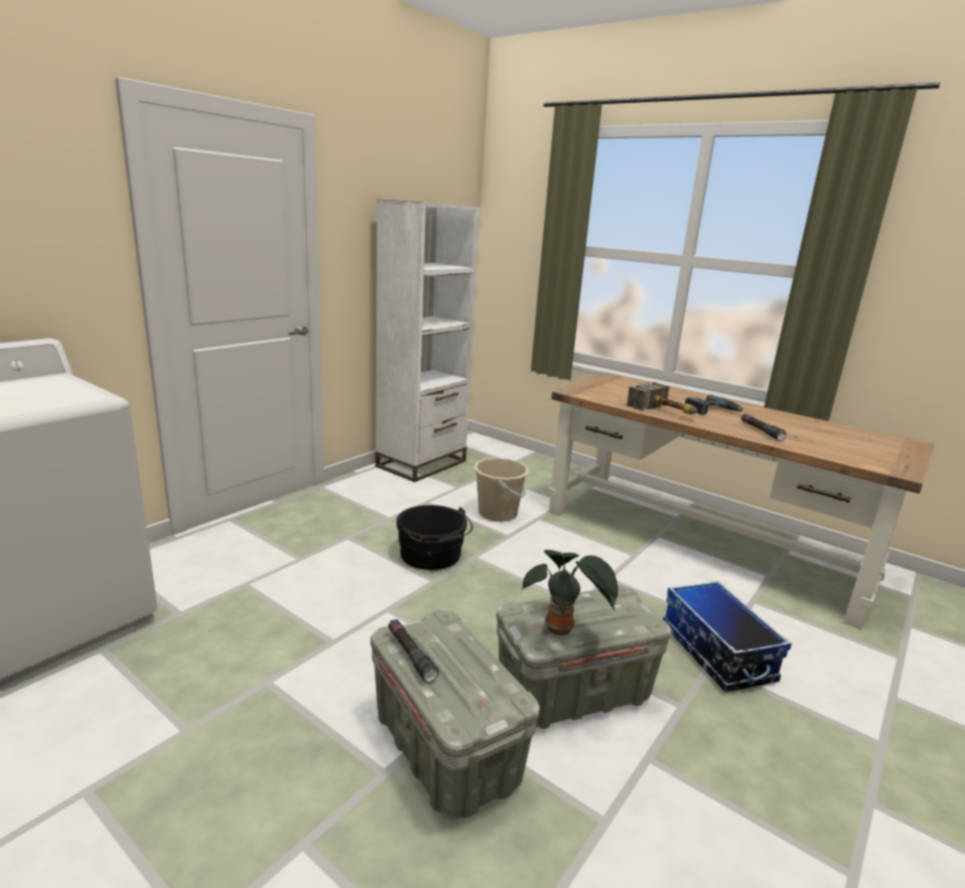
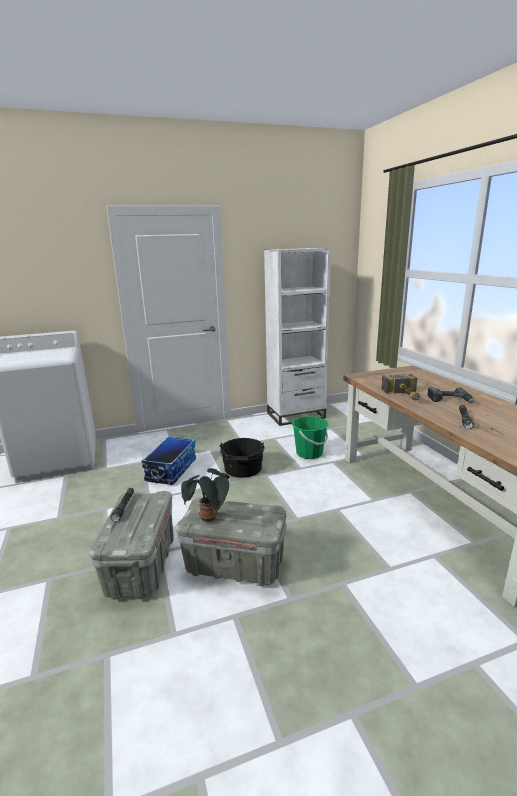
camera: 35 degrees right, 0 degrees up
(498, 513) = (309, 453): beige bucket -> green bucket
(715, 652) = (356, 577): storage box -> storage box (171, 470)

